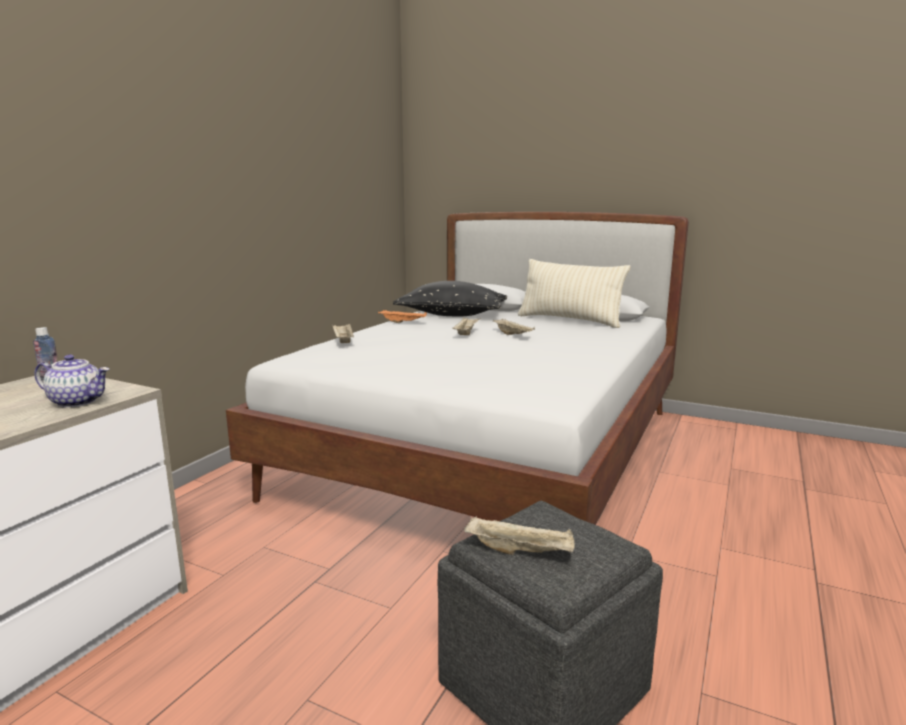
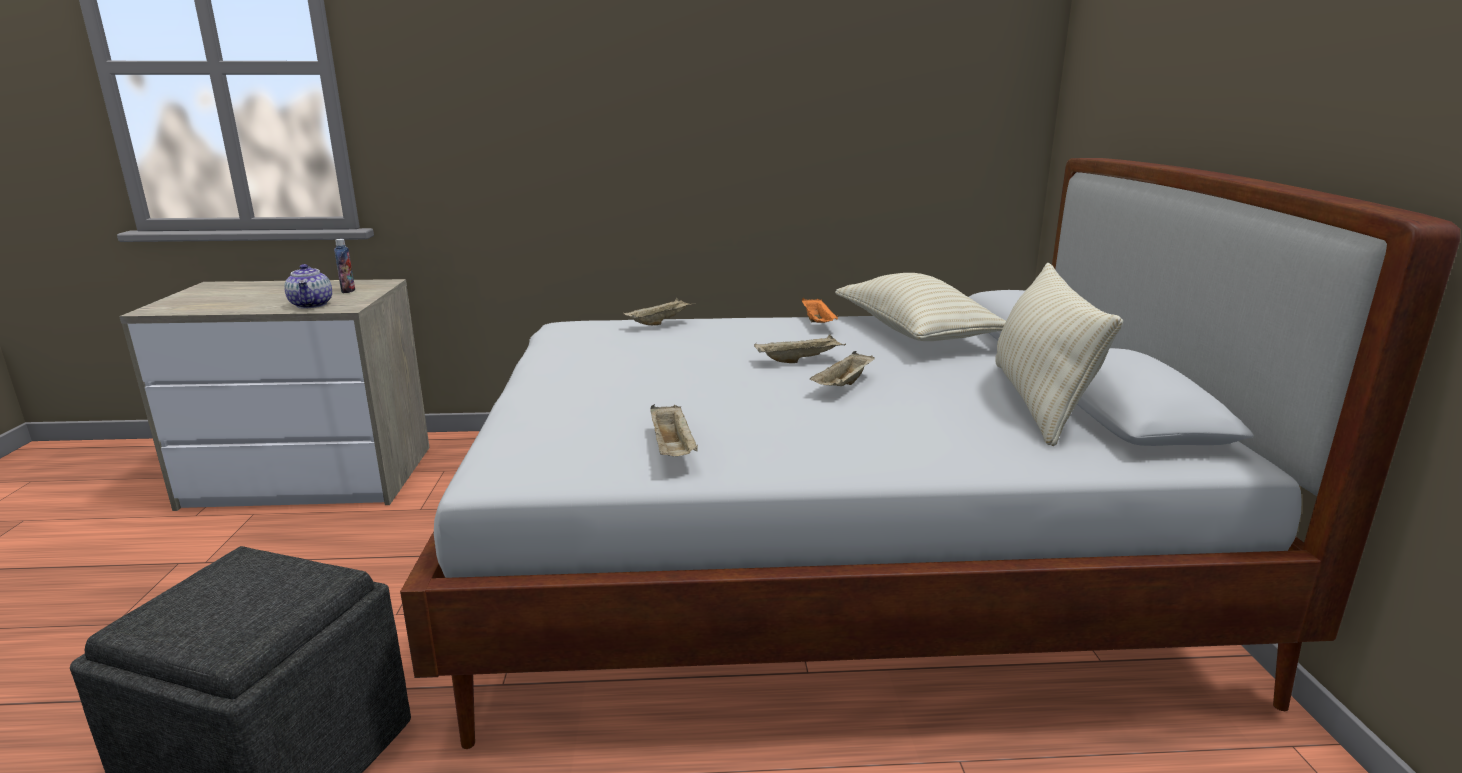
camera: 60 degrees right, 5 degrees up
(452, 315) = (915, 333): black pillow -> beige pillow
(521, 551) = (216, 584): beige tray -> beige tray (673, 449)

